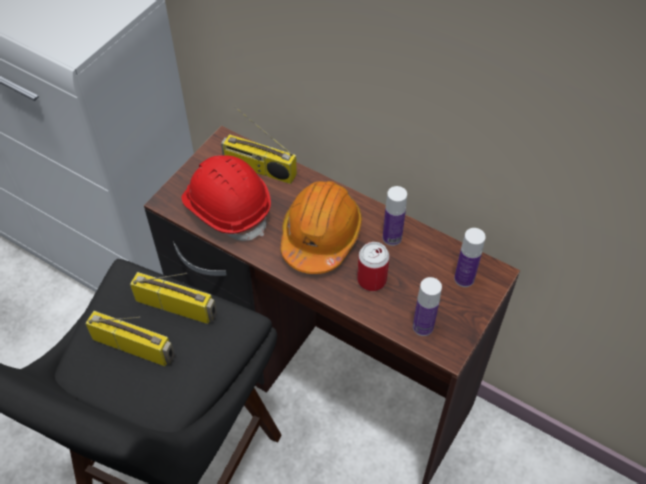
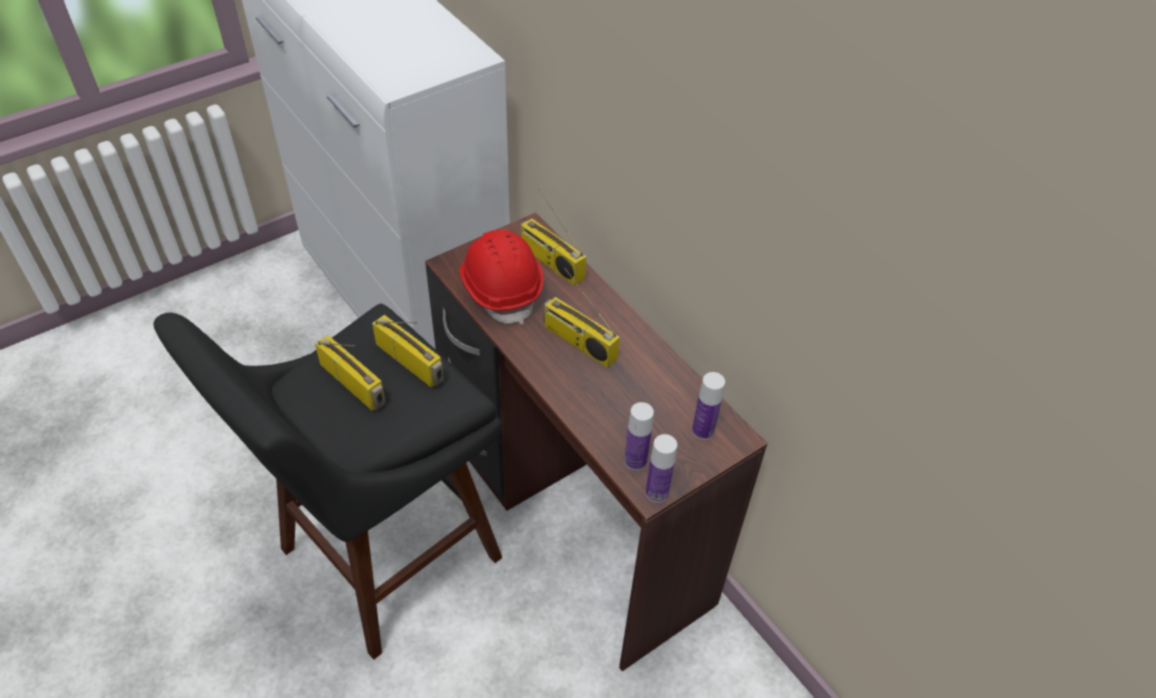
camera: 20 degrees right, 5 degrees down
(320, 236) = (578, 342): orange hard hat -> radio
(371, 280) = (607, 399): can -> none
(392, 238) = (649, 367): bottle -> bottle (657, 492)

